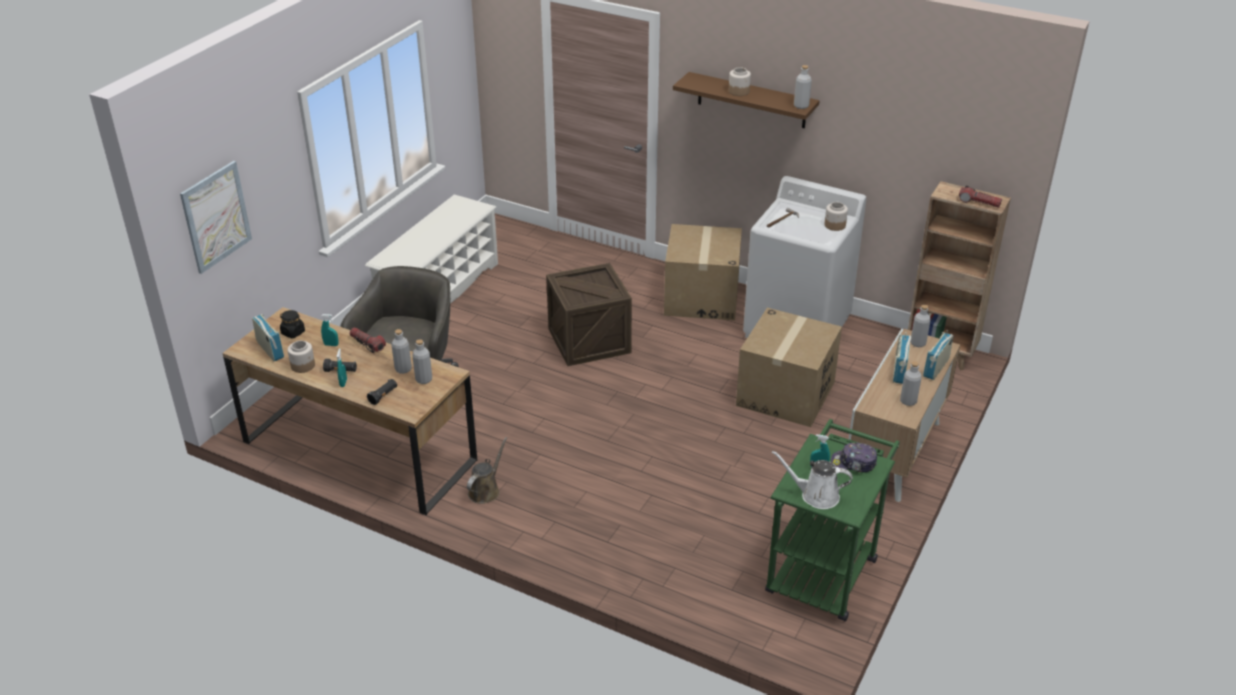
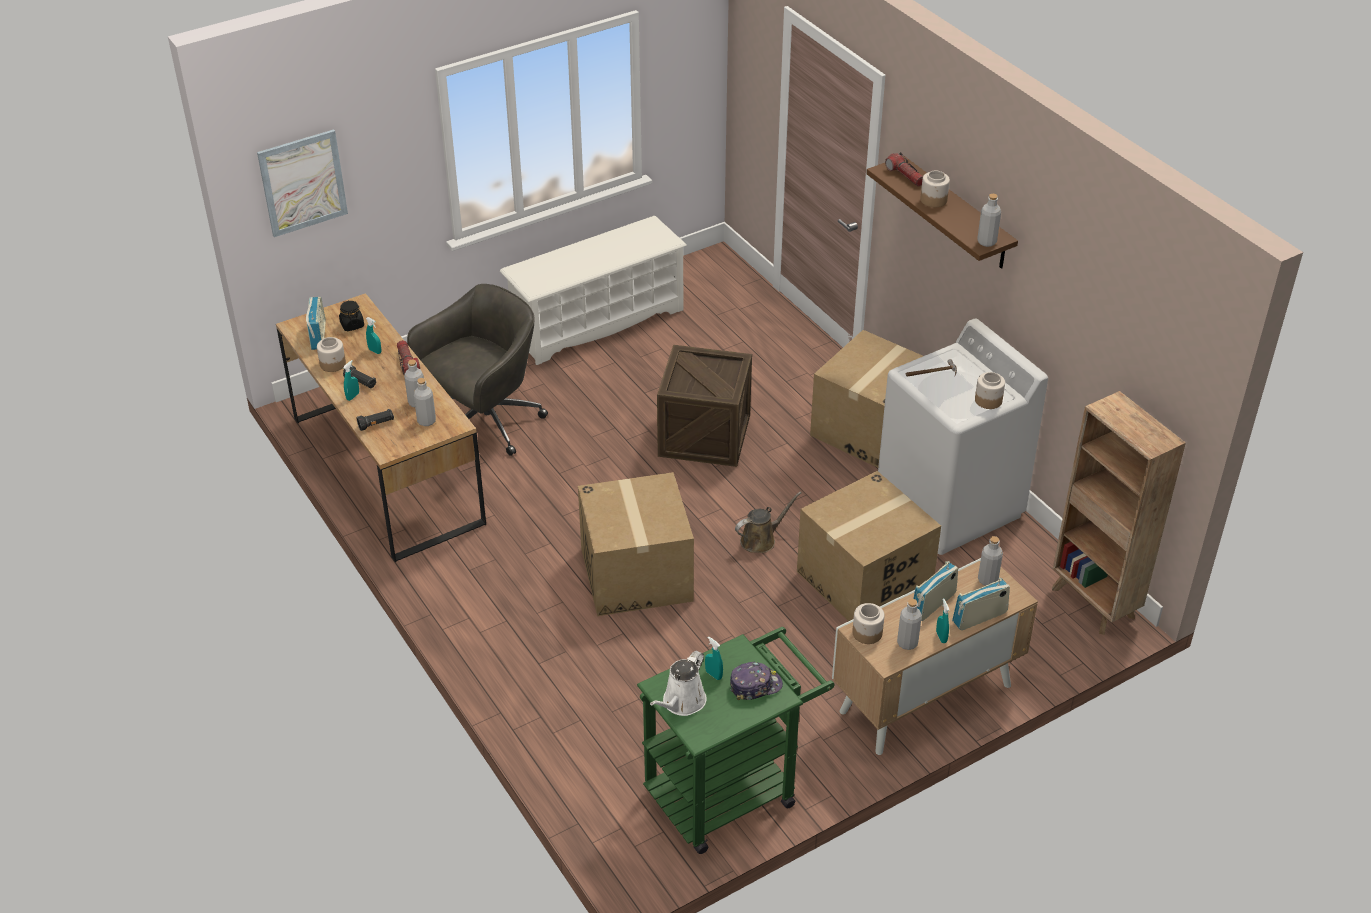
camera: 30 degrees right, 5 degrees up
(486, 490) = (468, 560): brown watering can -> brown watering can (761, 539)
(625, 451) = (636, 574): none -> cardboard box
(816, 495) = (682, 703): white watering can -> white watering can turned 105 degrees counterclockwise
(853, 463) = (755, 685): cap -> cap turned 120 degrees clockwise
(877, 405) = (867, 633): none -> jar
(925, 389) = (941, 637): none -> turquoise spray bottle
(979, 203) = (1136, 435): flashlight -> flashlight (905, 175)

